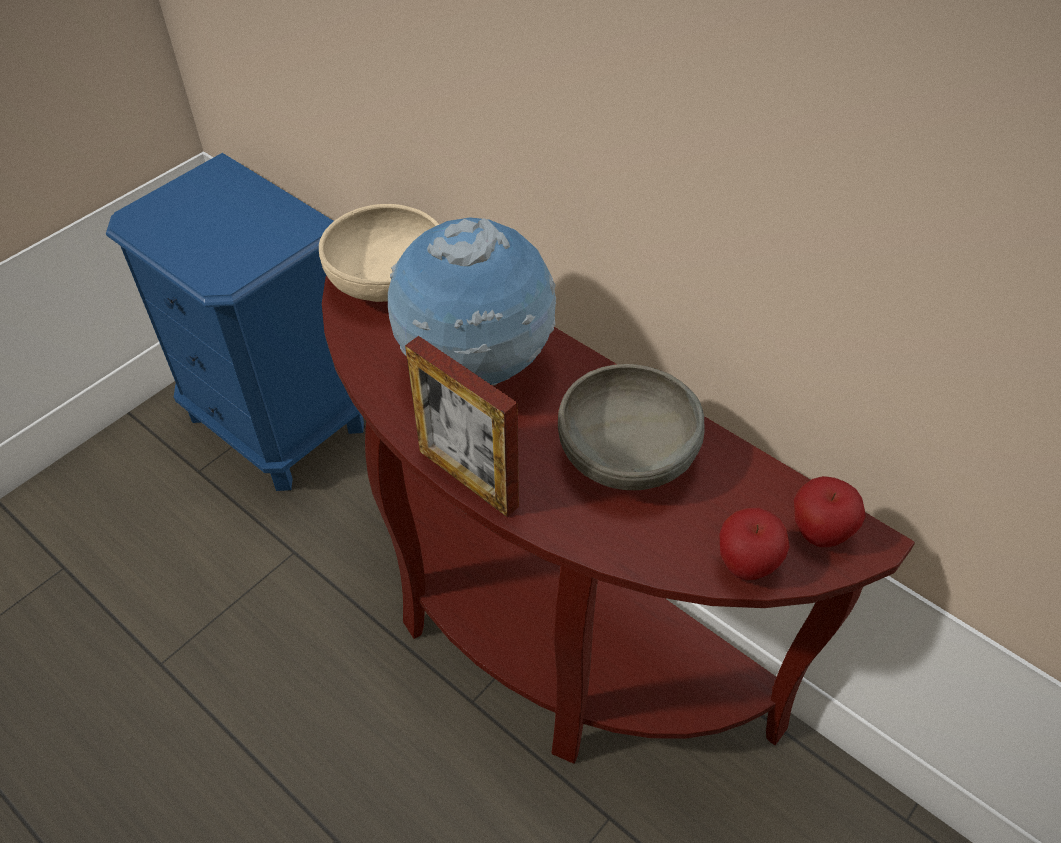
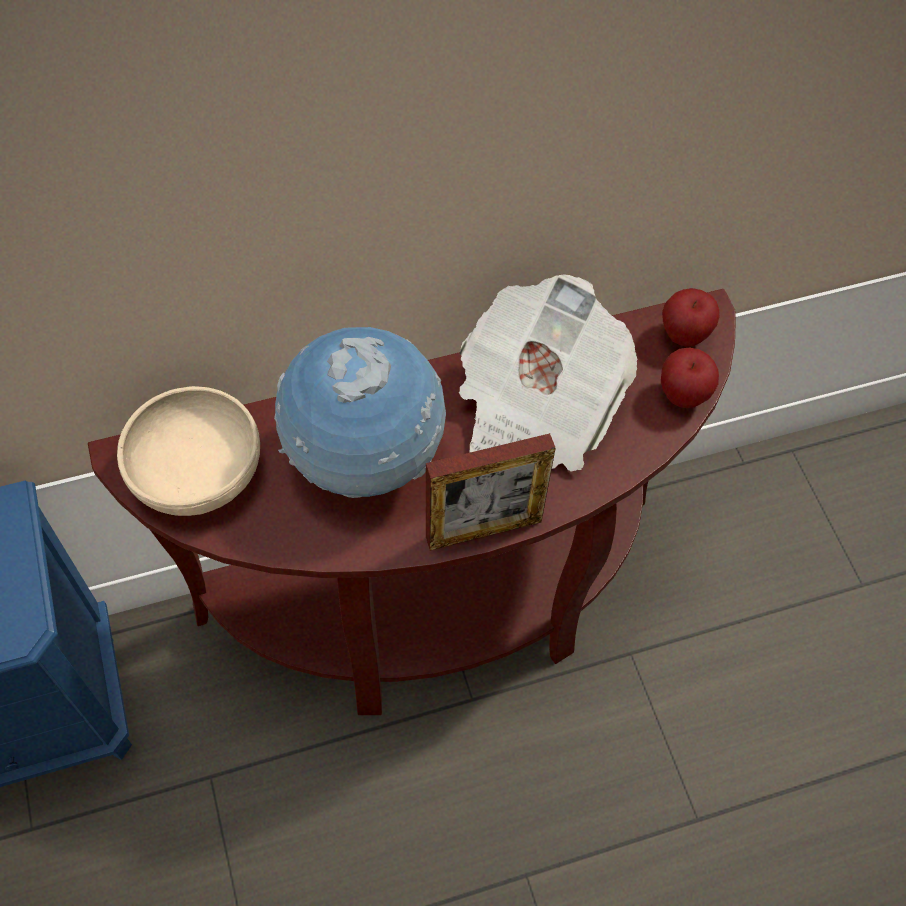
camera: 60 degrees left, 10 degrees up
(626, 454) = (535, 407): grey bowl -> newspaper

